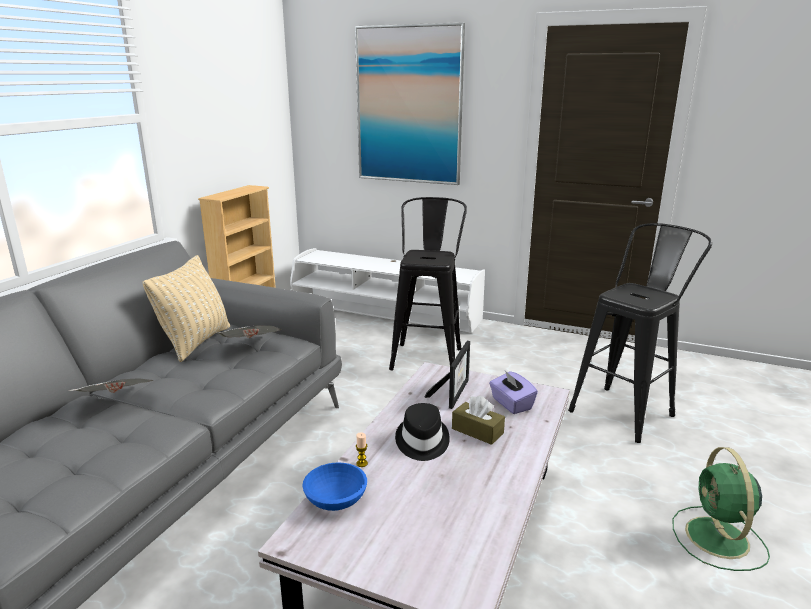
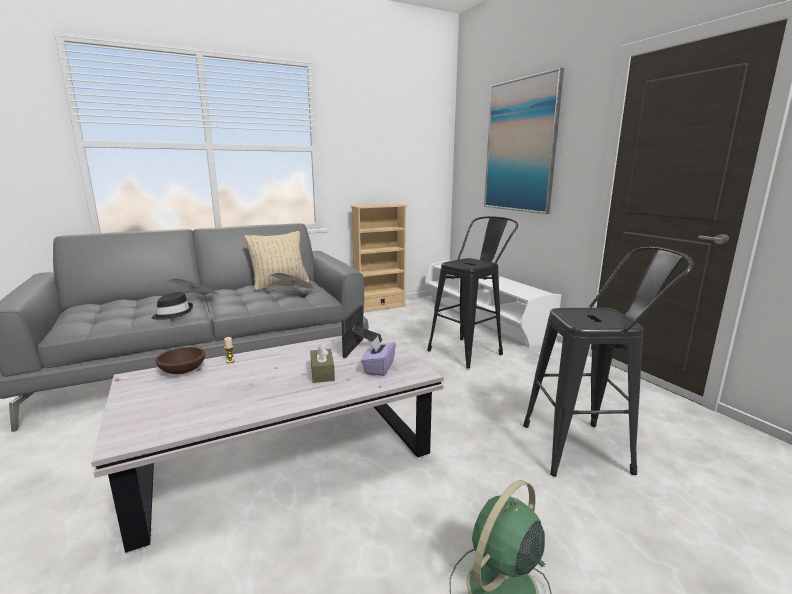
camera: 40 degrees right, 5 degrees down
(337, 500) = (183, 371): blue bowl -> brown bowl
(421, 441) = (281, 364): black hat -> black hat (173, 313)
(453, 392) = (358, 349): picture frame -> picture frame turned 135 degrees clockwise

